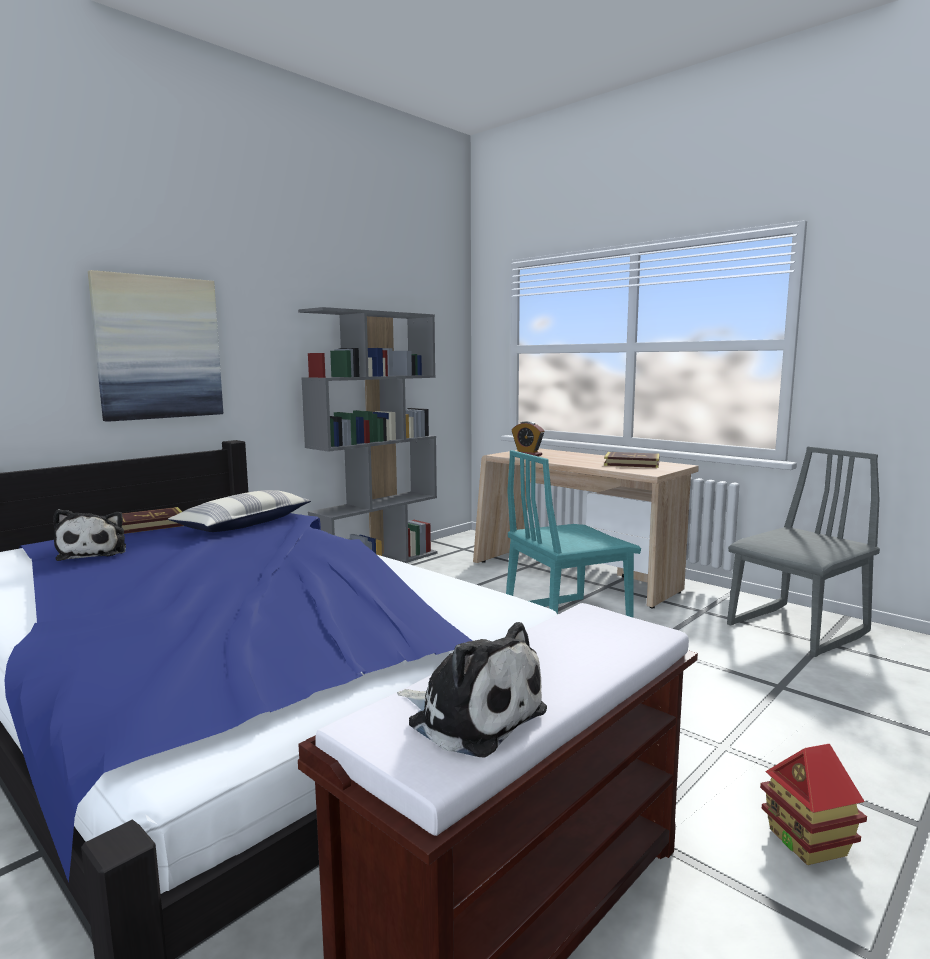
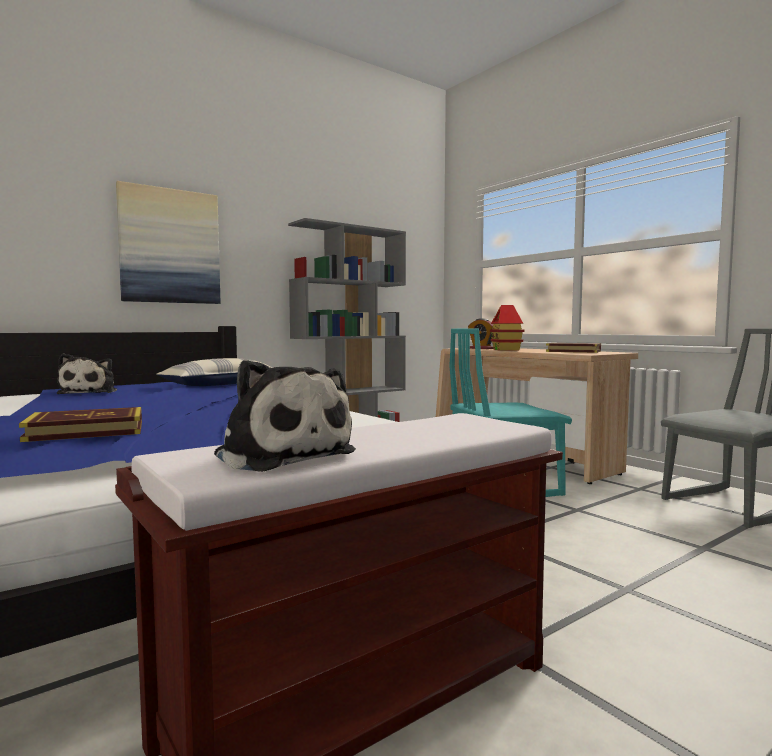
camera: 10 degrees right, 5 degrees down
(149, 525) = (146, 383): book -> book (86, 431)
(807, 842) = (695, 675): toy house -> toy house (506, 350)

